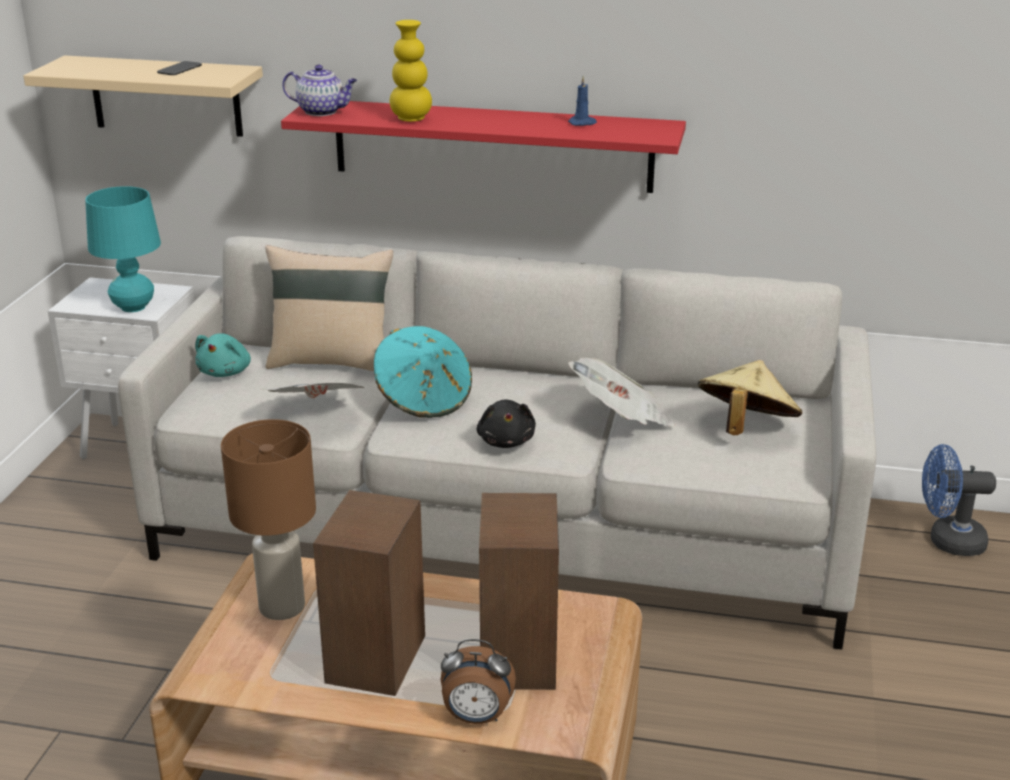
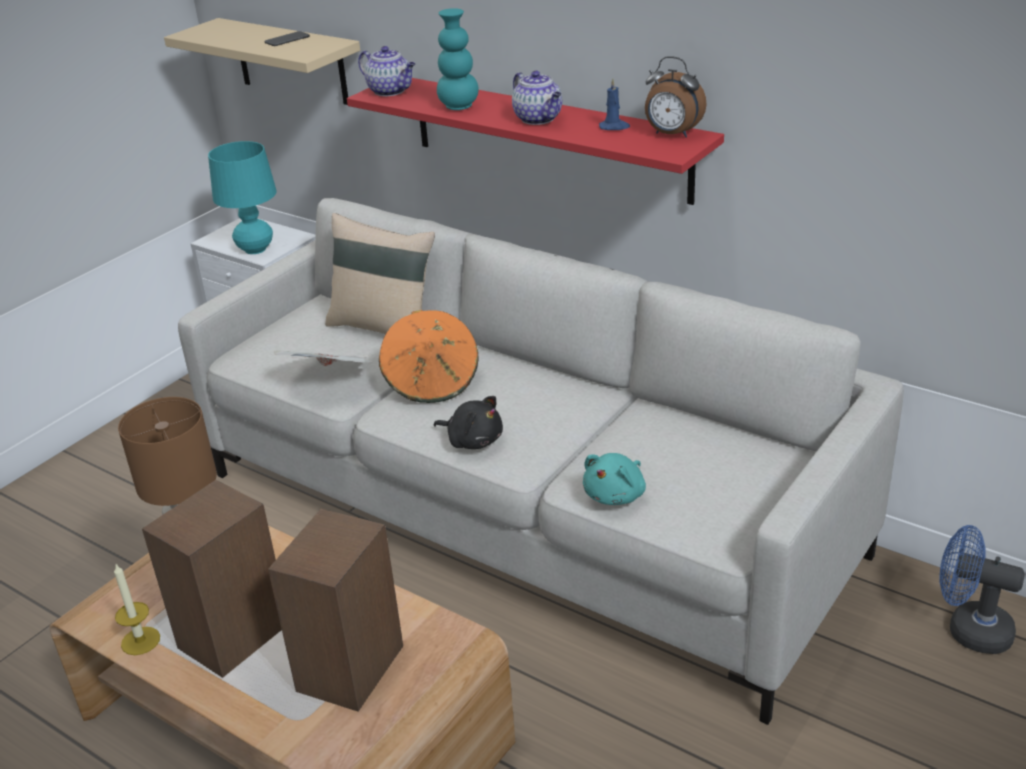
camera: 25 degrees right, 5 degrees up
(226, 372) = (293, 323): turquoise plush toy -> turquoise plush toy (616, 495)
(278, 686) = (140, 641): none -> candle
(411, 119) = (459, 107): yellow vase -> turquoise vase
(423, 400) = (432, 382): turquoise hat -> orange hat
(476, 717) = (271, 720): alarm clock -> alarm clock (672, 134)
(504, 122) = (539, 119): none -> teapot
(506, 441) = (473, 440): black plush toy -> black plush toy turned 75 degrees counterclockwise
(622, 418) = (597, 437): newspaper -> none
(745, 428) = (711, 473): beige hat -> none

